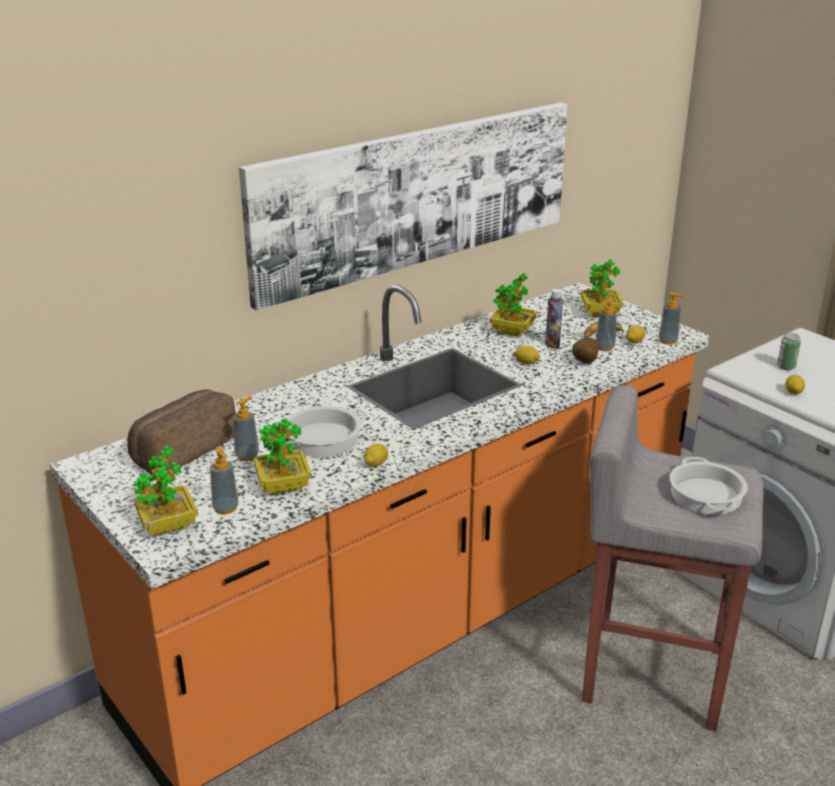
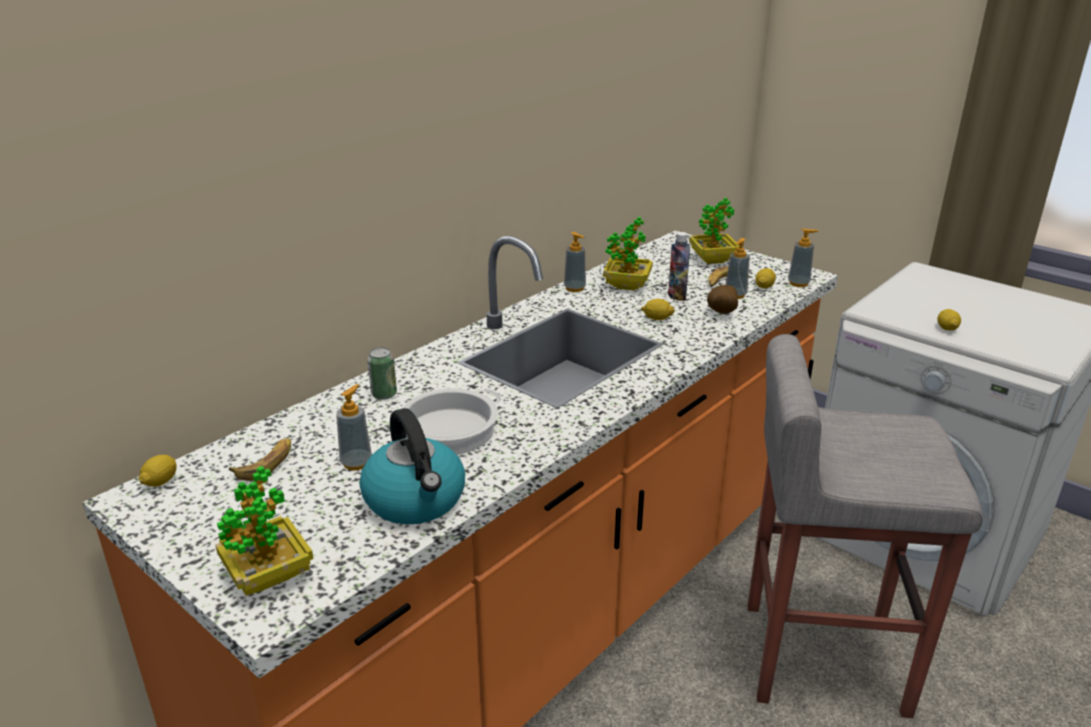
camera: 10 degrees left, 0 degrees up
(182, 450) = (266, 464): bread -> banana
(225, 508) = (345, 540): soap dispenser -> soap dispenser (574, 288)
(283, 486) = (416, 500): potted plant -> kettle
(376, 463) = (527, 457): lemon -> lemon (161, 481)
(416, 196) = (517, 131): picture -> none
(705, 495) = (896, 453): cooking pot -> none
(786, 367) = (924, 302): can -> can (384, 394)

